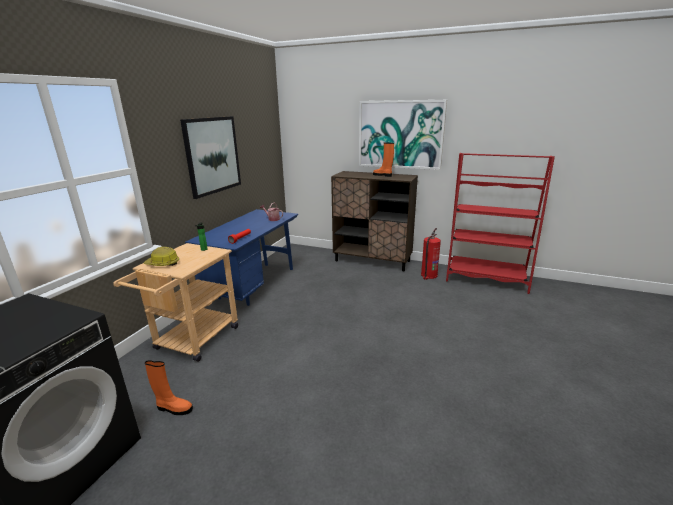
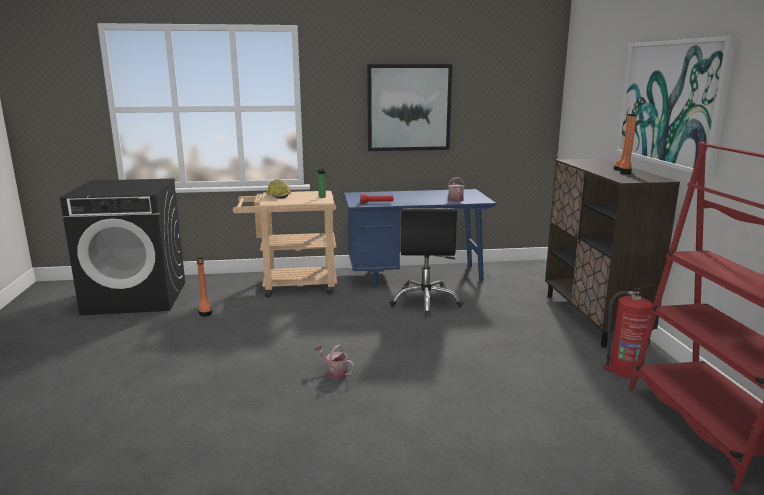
camera: 60 degrees right, 5 degrees down
(299, 296) = (426, 302): none -> black office chair
(368, 362) = (334, 373): none -> watering can

